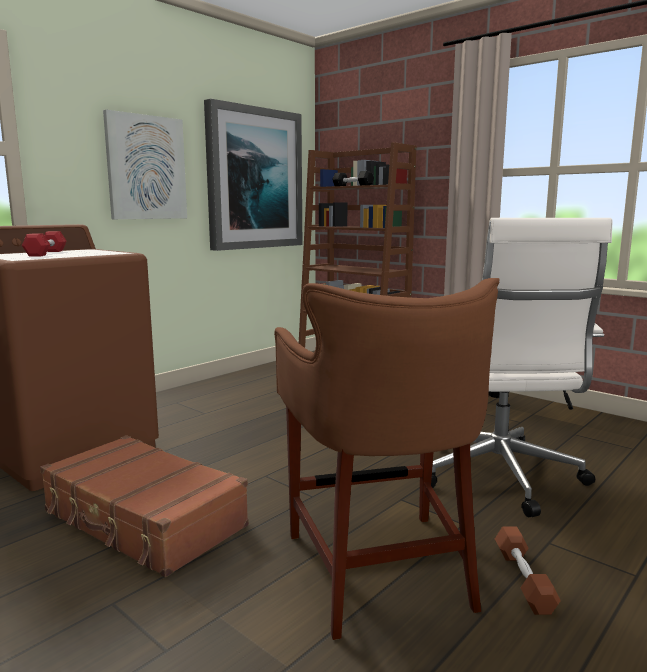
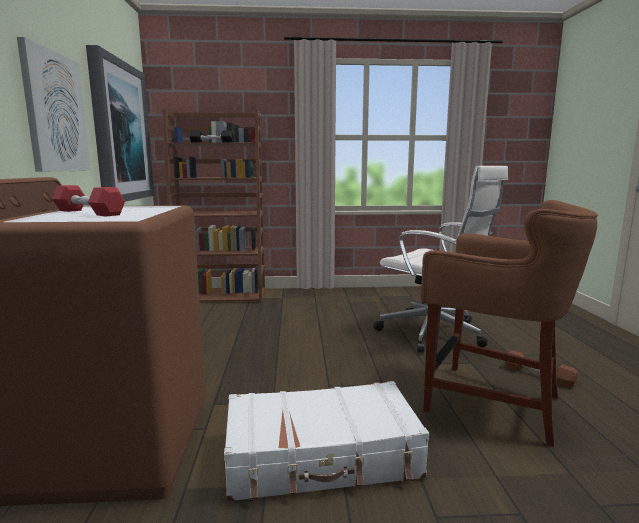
camera: 45 degrees left, 0 degrees up
(143, 520) = (322, 457): brown suitcase -> white suitcase

